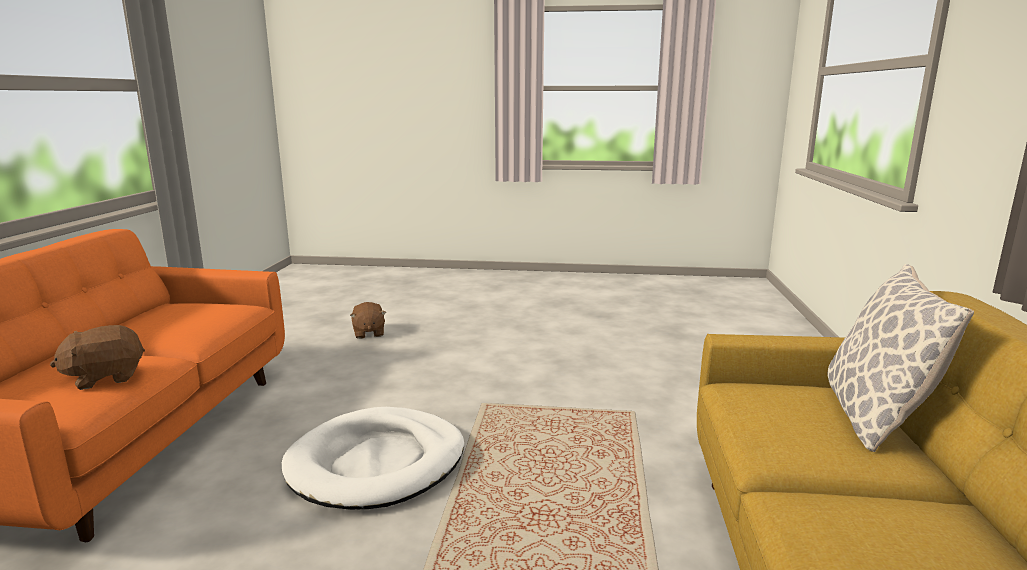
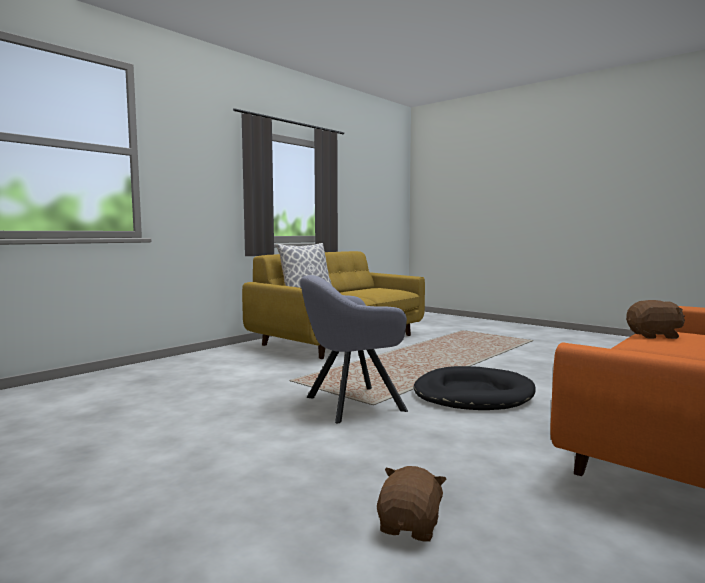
camera: 145 degrees left, 10 degrees down
(377, 463) = (472, 394): white dog bed -> black dog bed
(507, 397) = (349, 404): none -> grey armchair

